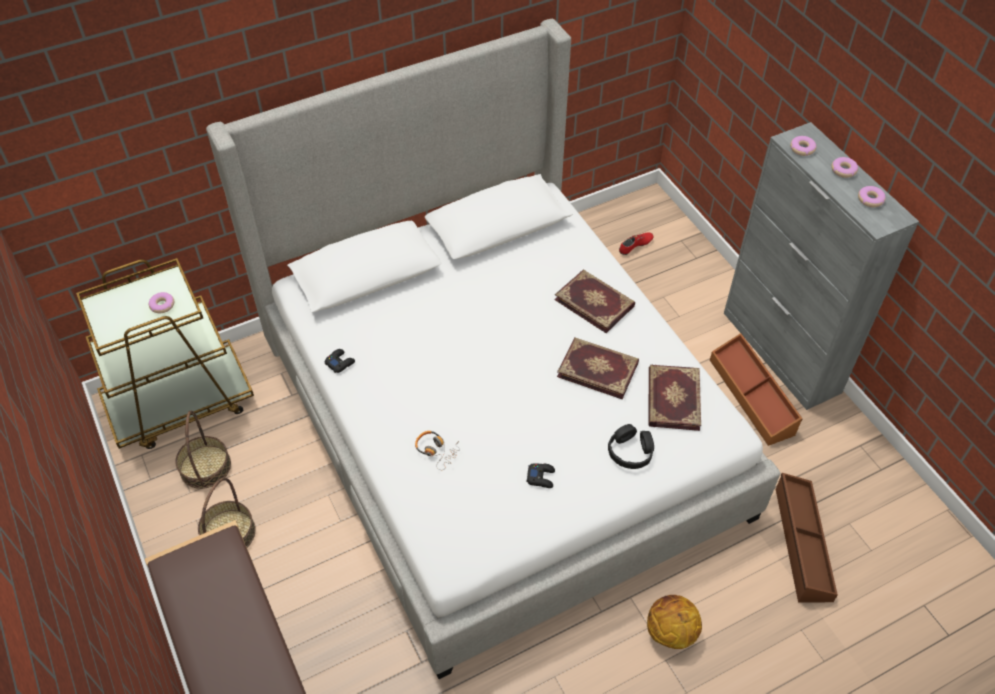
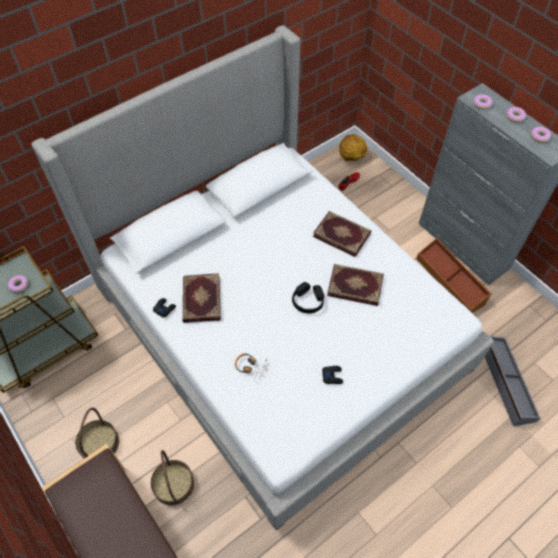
camera: 10 degrees left, 5 degrees up
(205, 466) = (71, 394): basket -> basket (173, 484)
(630, 451) = (392, 345): black headphones -> black headphones (308, 301)
(670, 632) = (431, 464): basketball -> basketball (351, 157)
(672, 399) = (413, 300): book -> book (200, 299)
(801, 543) = (506, 383): brown storage box -> grey storage box

